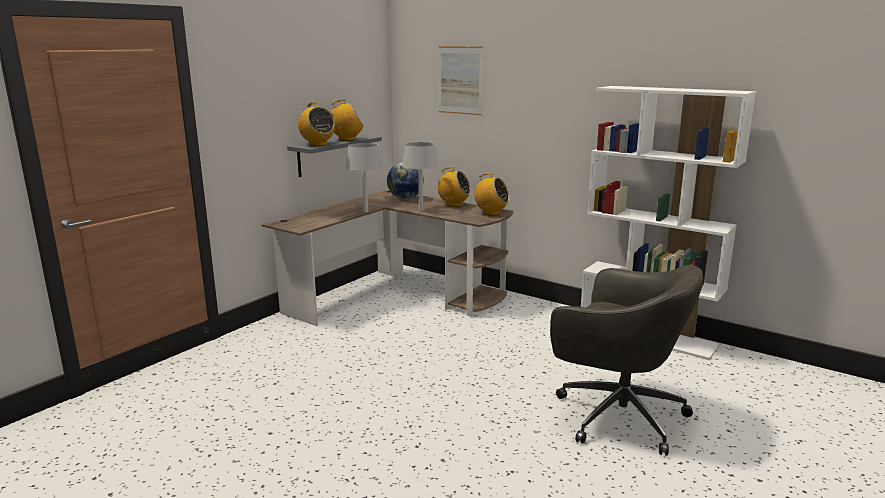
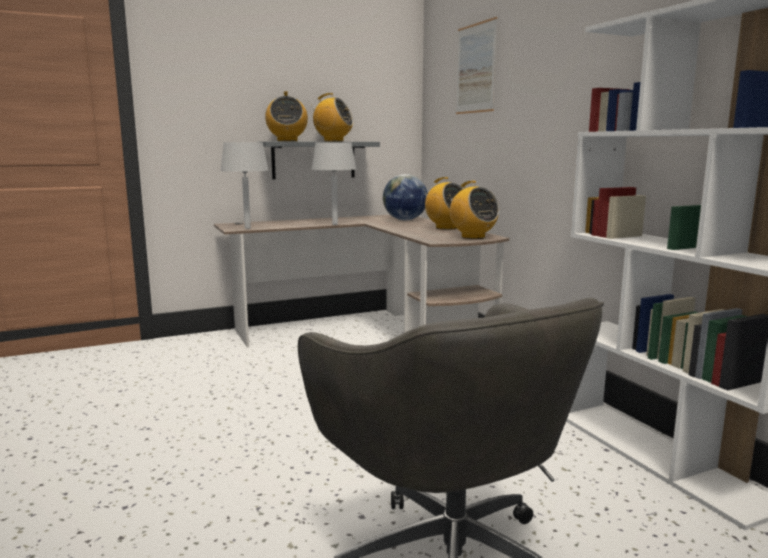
camera: 30 degrees right, 5 degrees down
(421, 210) = (396, 228): grey table lamp -> grey table lamp (247, 228)

